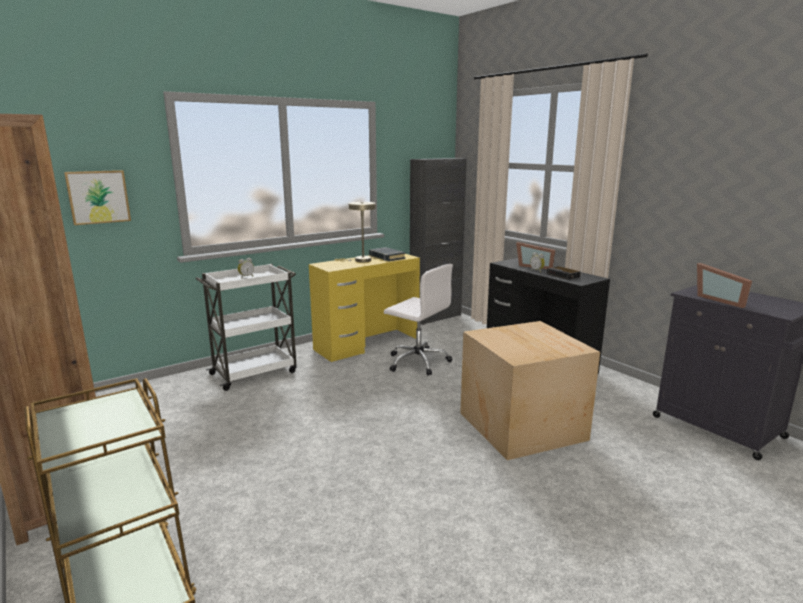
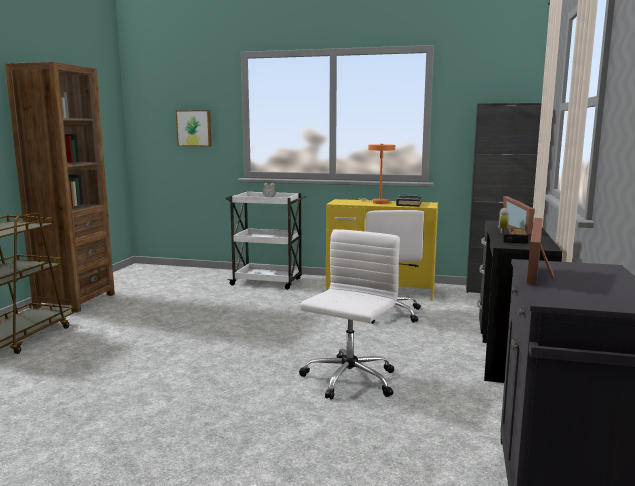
camera: 50 degrees right, 5 degrees down
(359, 260) = (377, 202): beige table lamp -> orange table lamp
(522, 425) = (348, 380): cardboard box -> white office chair

